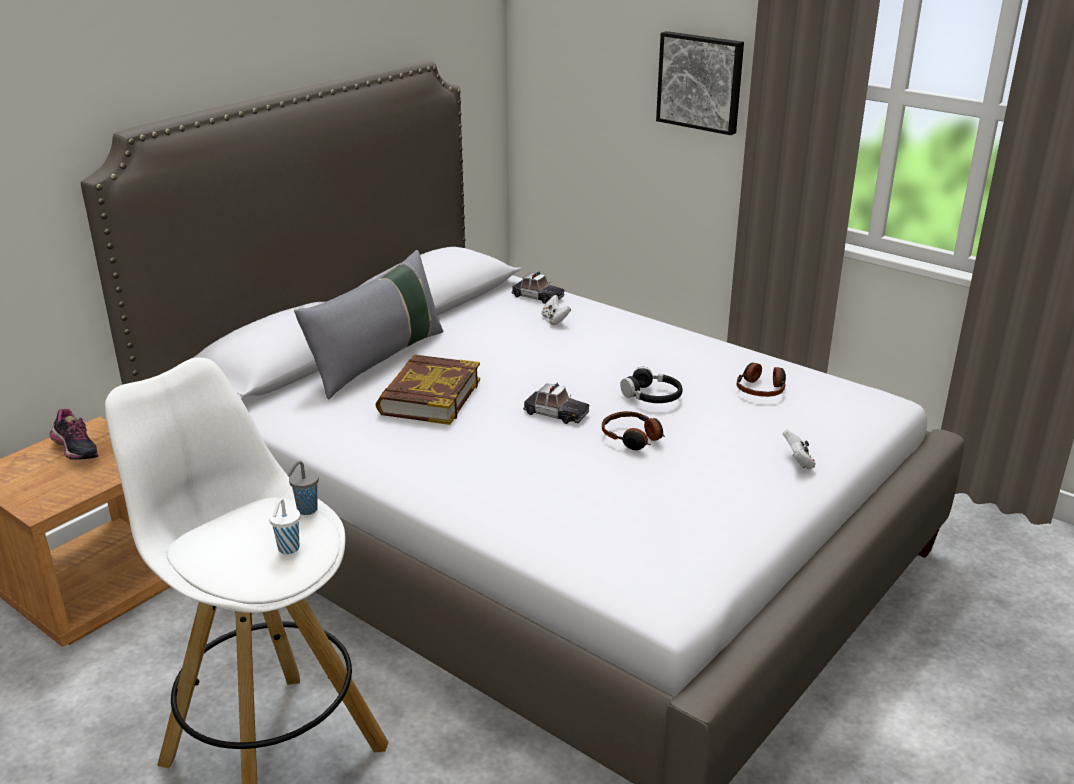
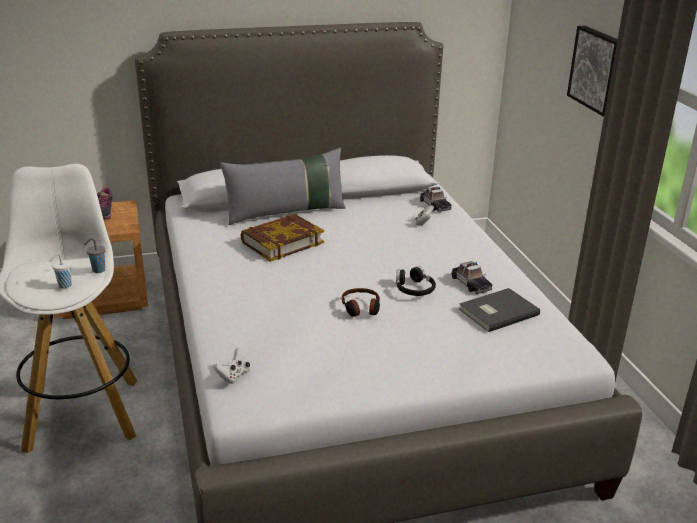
camera: 35 degrees right, 0 degrees up
(555, 413) = (338, 277): toy car -> toy car (470, 283)
(761, 389) = (496, 311): headphones -> grey book
(798, 462) = (447, 365): white game controller -> white game controller (233, 376)

